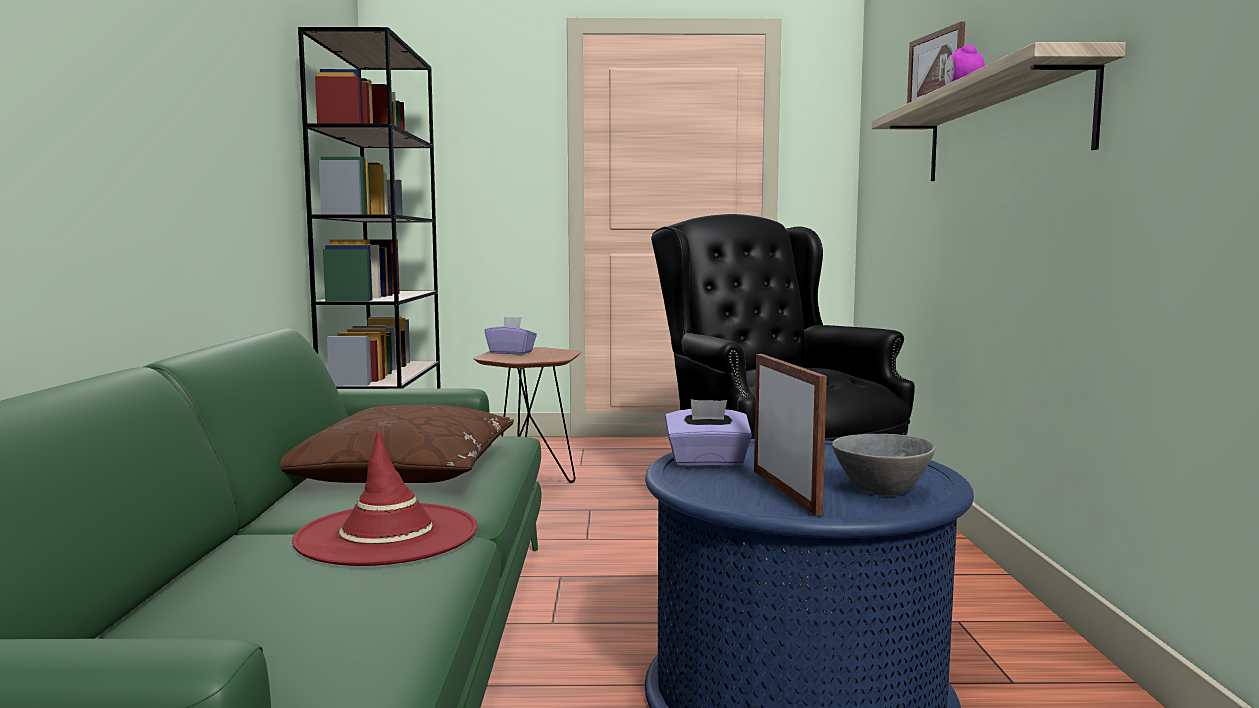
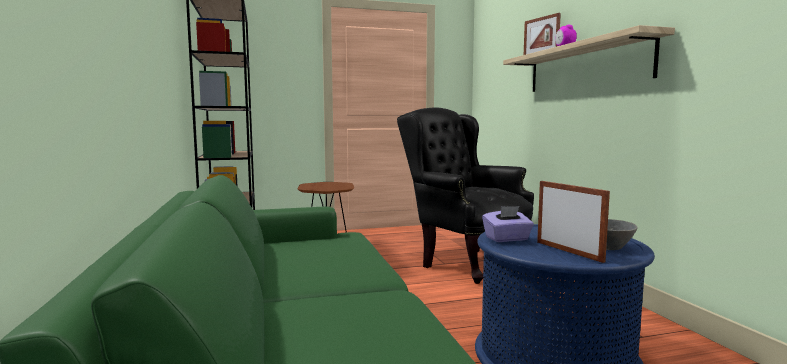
camera: 15 degrees left, 0 degrees up
(387, 535) = (355, 294): red hat -> none
(403, 471) = (314, 256): brown pillow -> none
(511, 352) = (314, 185): purple tissue box -> none

